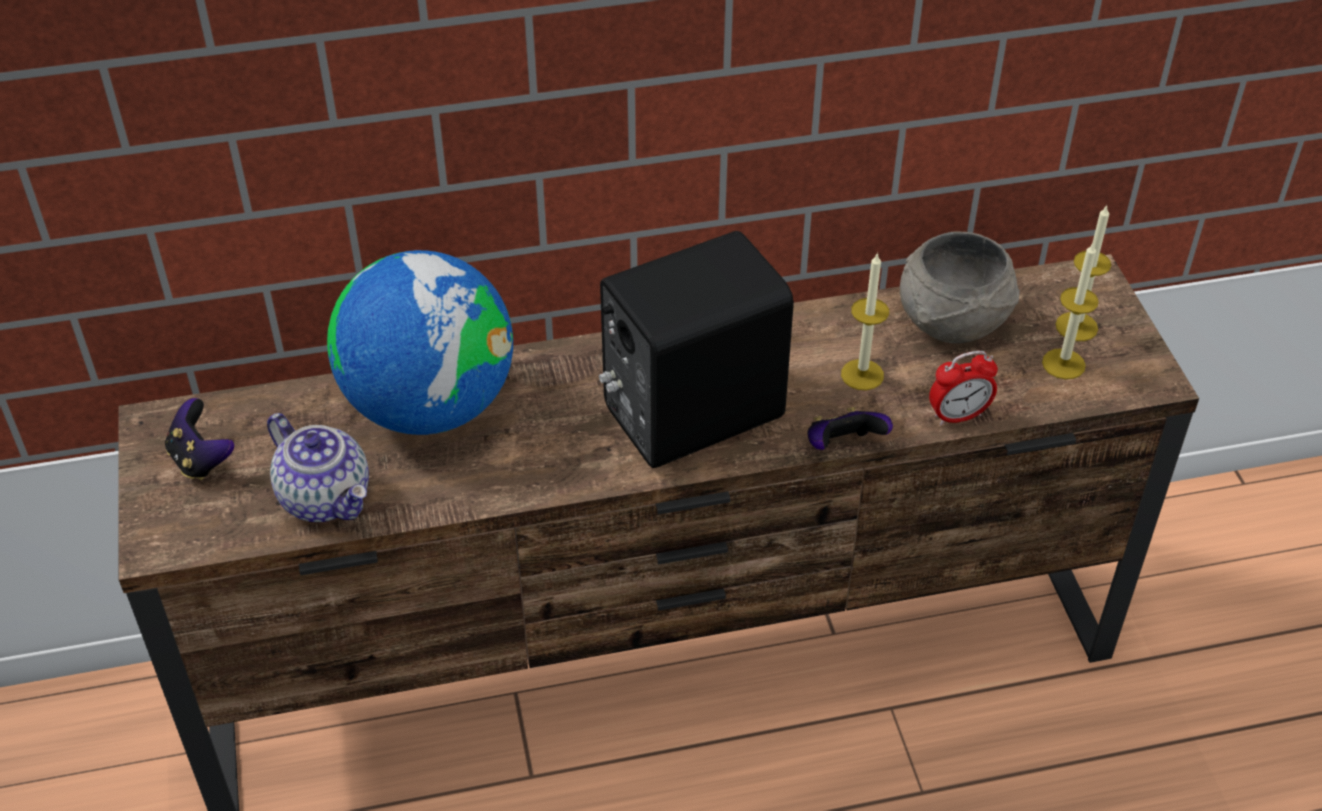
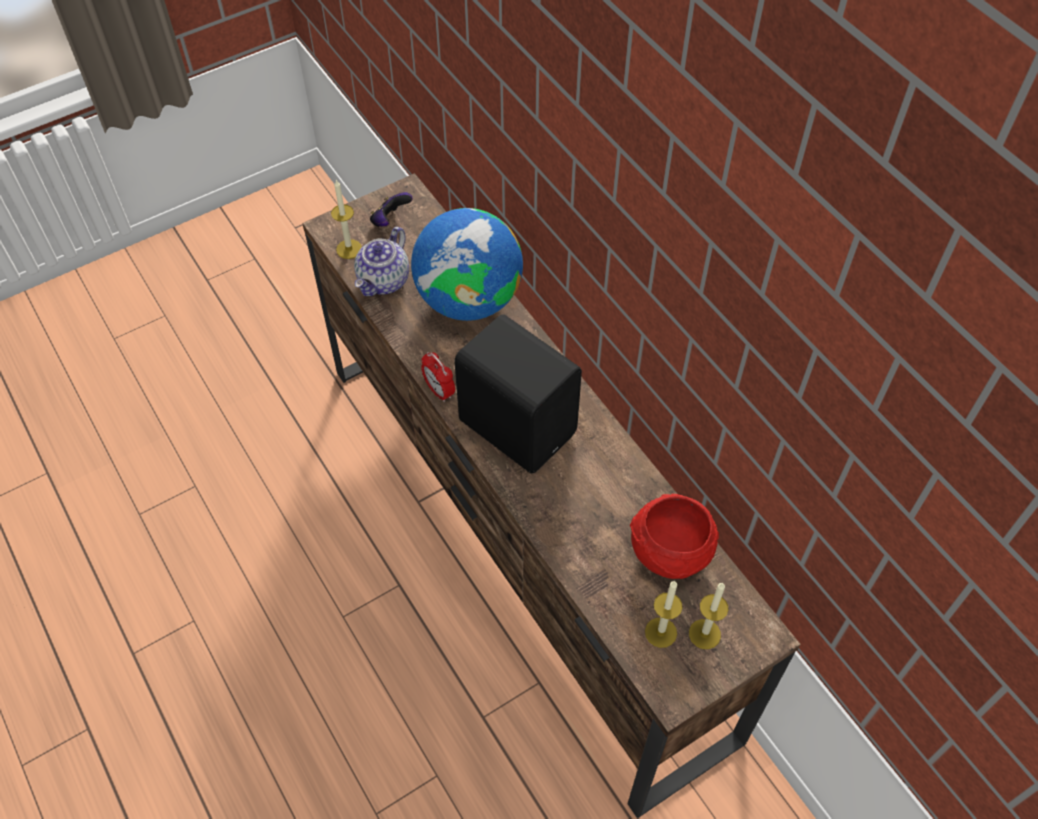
camera: 70 degrees right, 10 degrees up
(843, 447) = (523, 515): game controller -> none
(862, 374) = (593, 510): candle -> candle (349, 249)
(951, 323) = (669, 552): grey bowl -> red bowl
(958, 416) = (579, 576): alarm clock -> alarm clock (439, 391)

